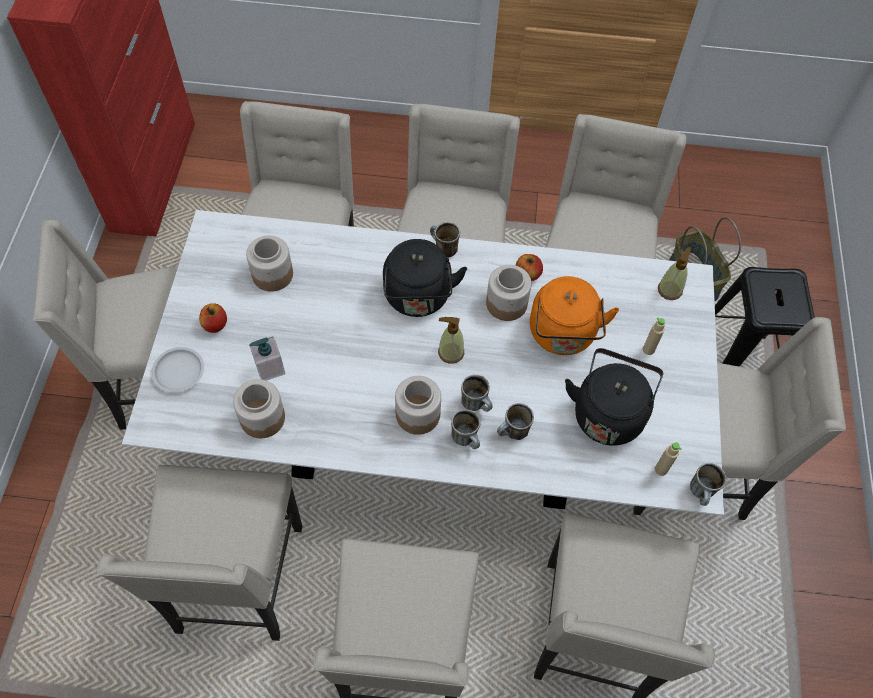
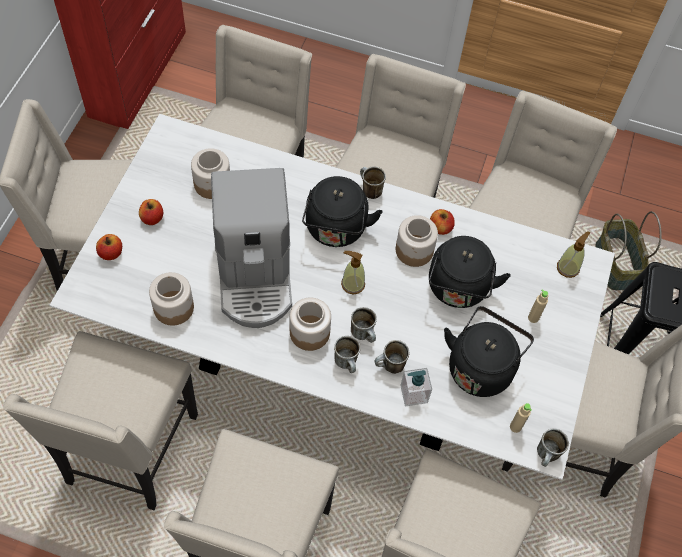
camera: 10 degrees right, 0 degrees up
(178, 372) = (111, 253): white plate -> apple
(269, 368) = (190, 266): soap dispenser -> soap dispenser (413, 394)
(343, 364) = (255, 275): none -> coffee machine
(563, 336) = (458, 289): orange kettle -> black kettle

